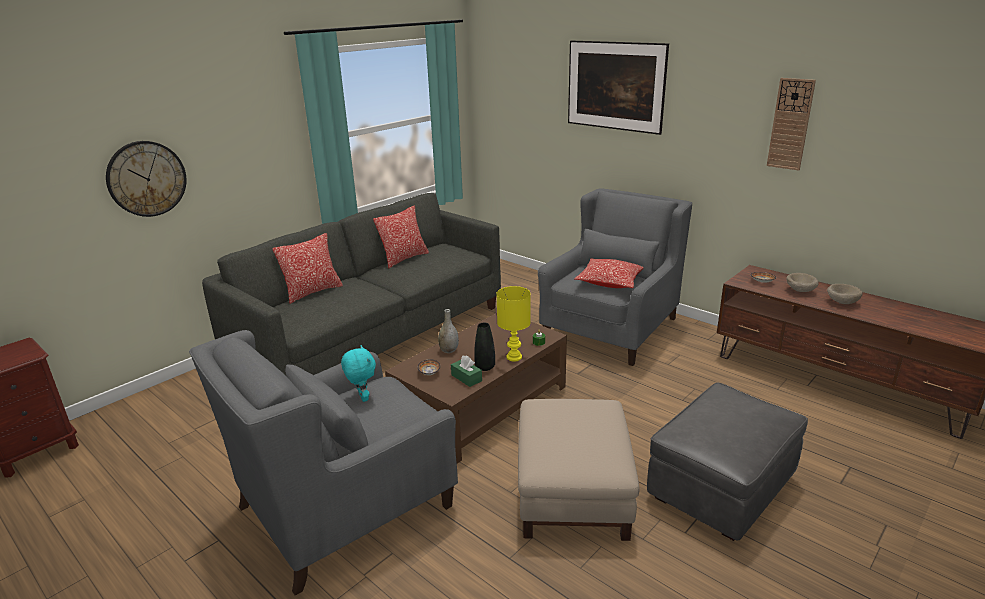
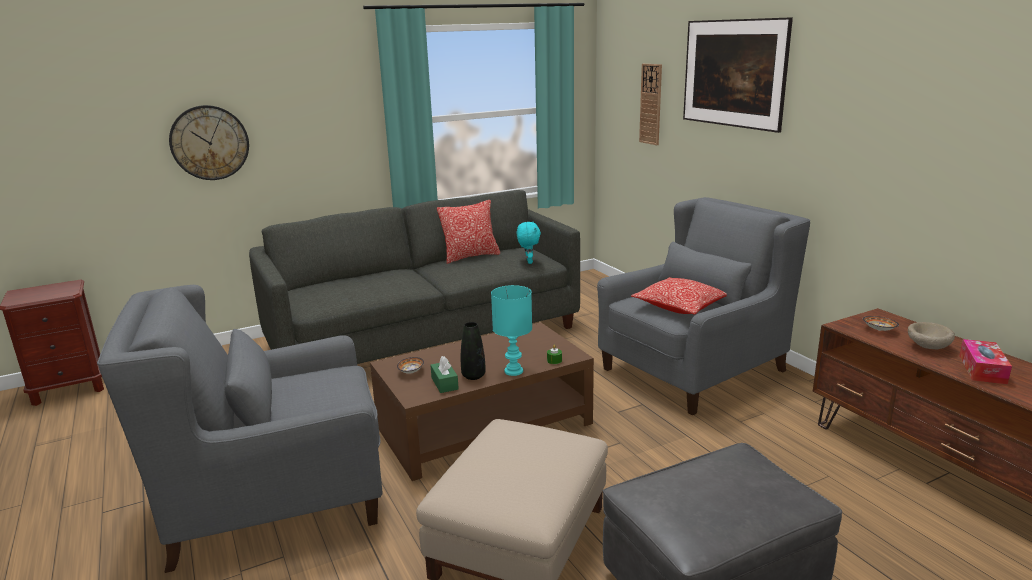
camera: 20 degrees right, 5 degrees down
(312, 292) = (355, 276): pillow -> none
(362, 397) = (310, 380): turquoise plush toy -> turquoise plush toy (528, 262)
(449, 350) = (450, 353): grey vase -> none
(514, 357) = (513, 372): yellow table lamp -> turquoise table lamp
(790, 124) = (935, 117): wall clock -> wall clock (651, 104)
(841, 302) = (982, 369): beige bowl -> tissue box

